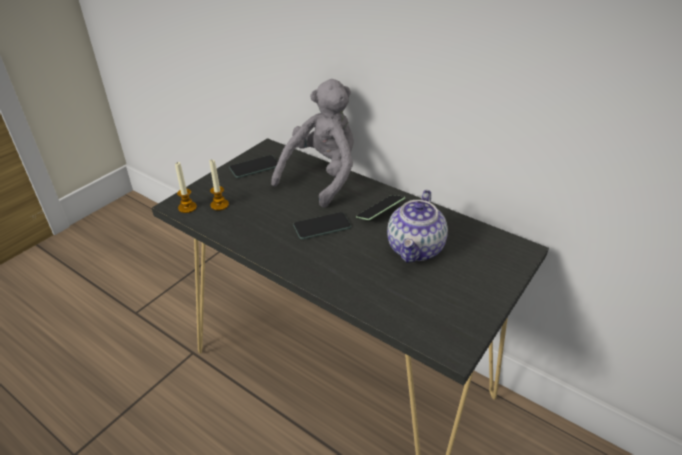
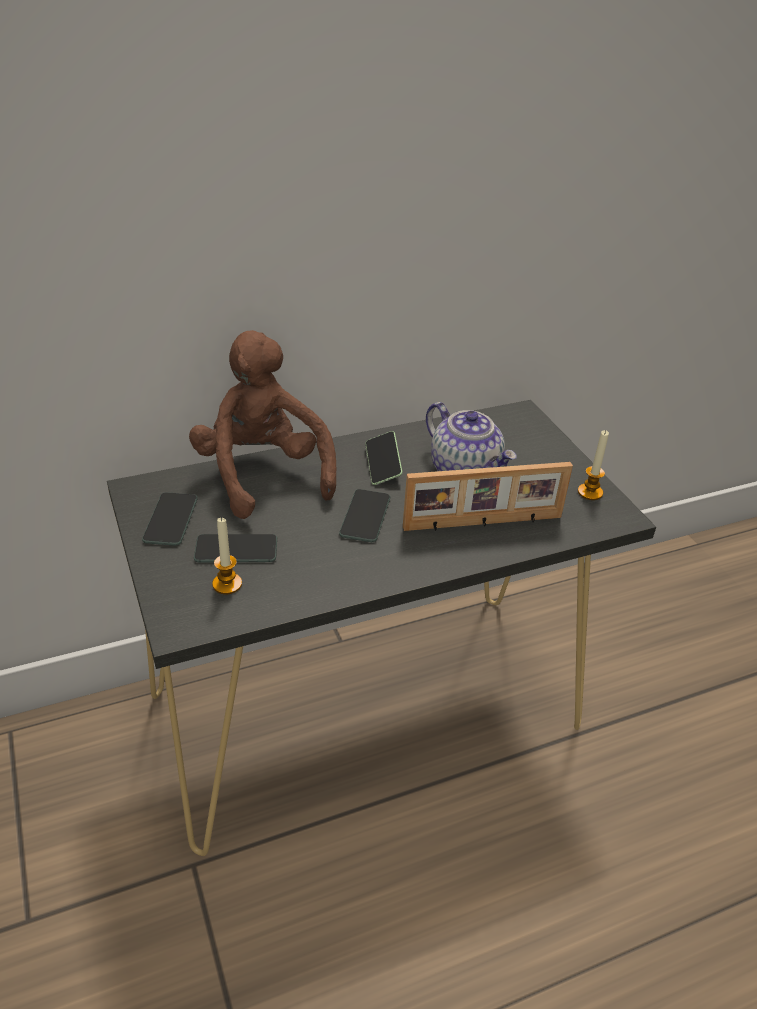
camera: 60 degrees left, 0 degrees up
(187, 207) = (198, 617): candle -> candle (590, 492)
(249, 196) = (236, 549): none -> phone
(322, 176) = (262, 474): grey plush toy -> brown plush toy
(366, 278) = (483, 523): none -> picture frame

